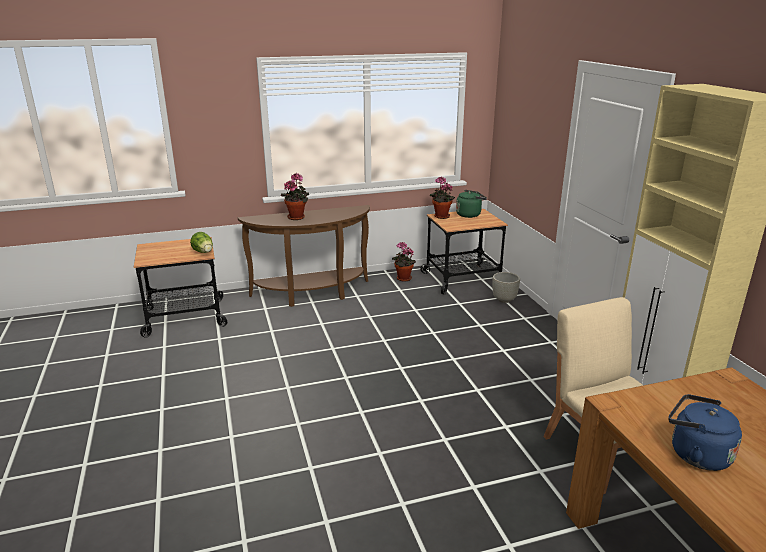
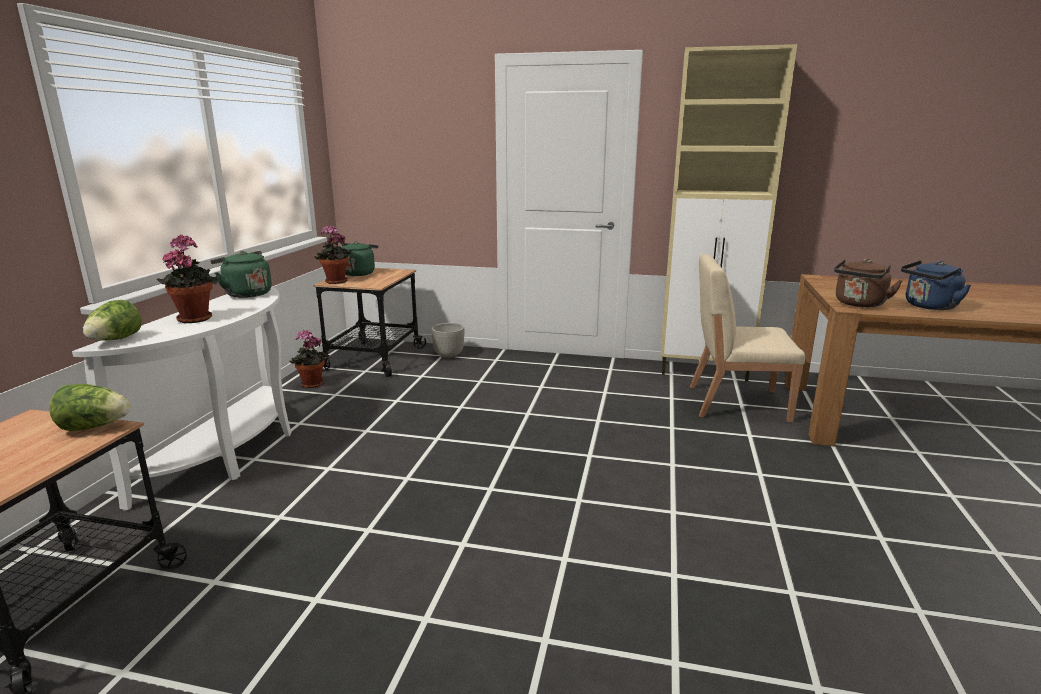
camera: 60 degrees left, 5 degrees down
(255, 217) = (115, 340): none -> lettuce
(312, 294) = (233, 452): brown console table -> white console table
(346, 210) = (246, 294): none -> green kettle
(634, 408) = (858, 304): none -> brown kettle

